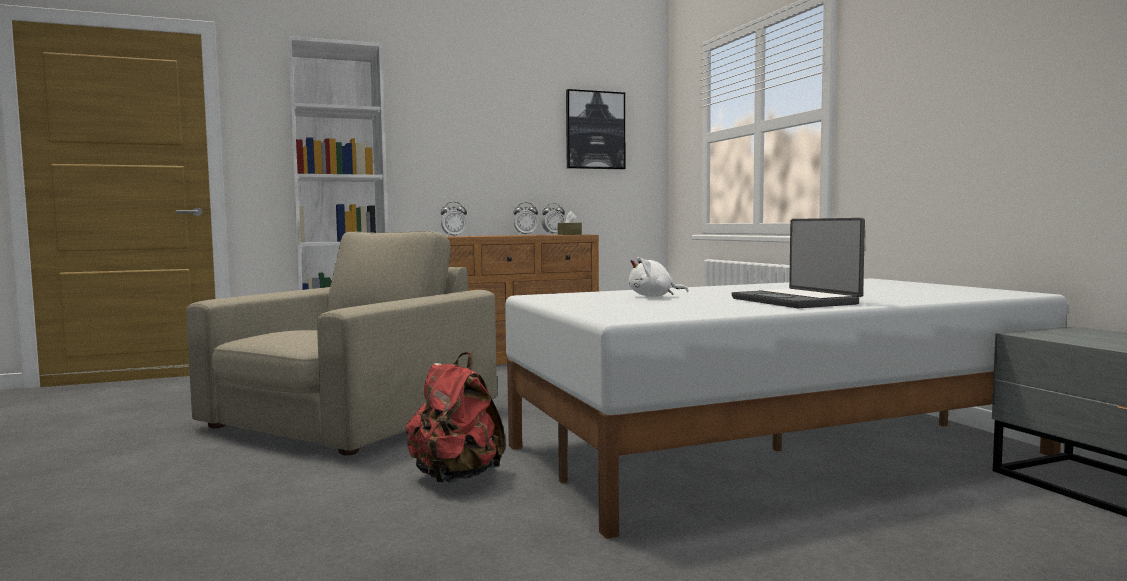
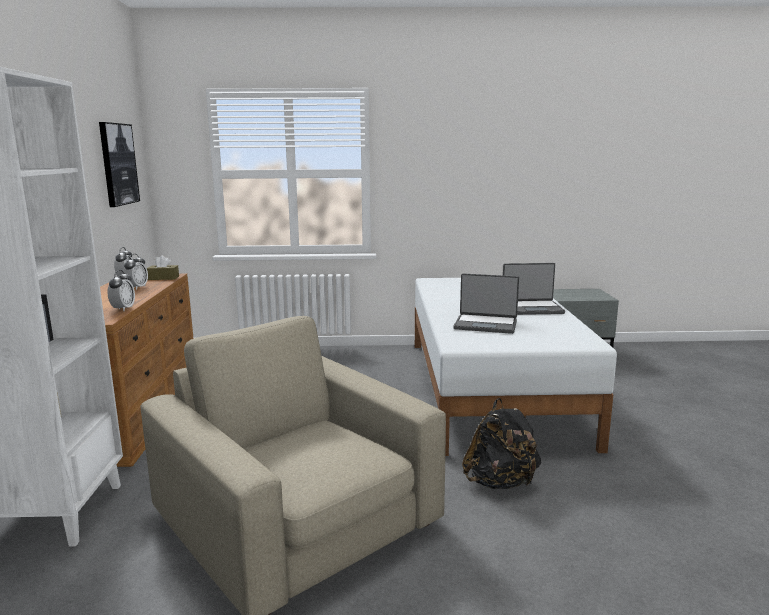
camera: 70 degrees left, 10 degrees up
(455, 477) = (500, 482): red backpack -> black backpack
(653, 296) = (486, 324): white plush toy -> laptop

